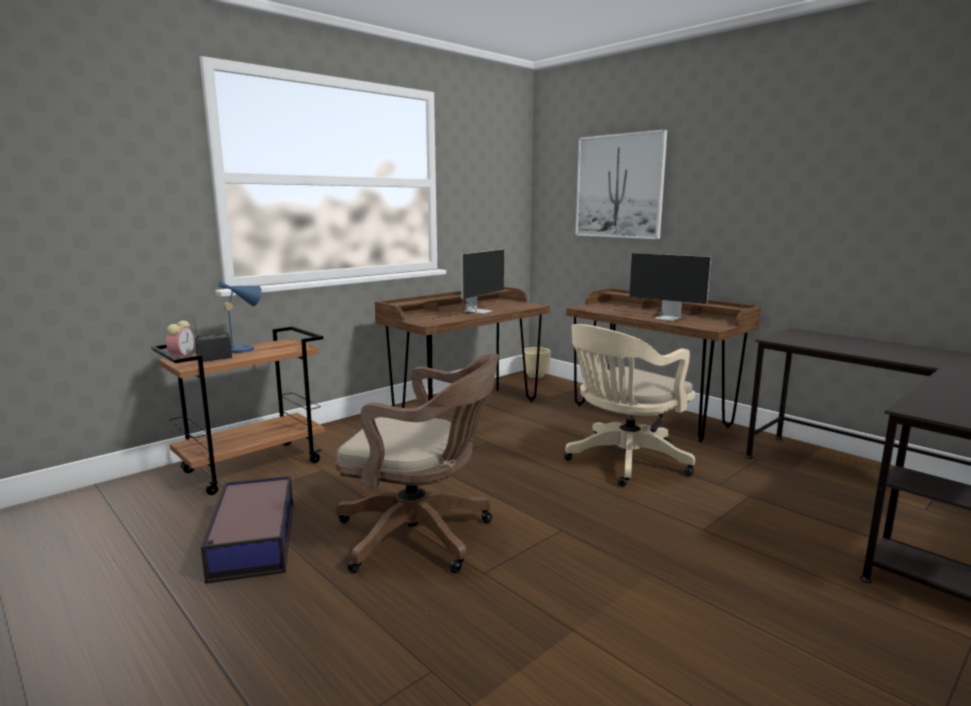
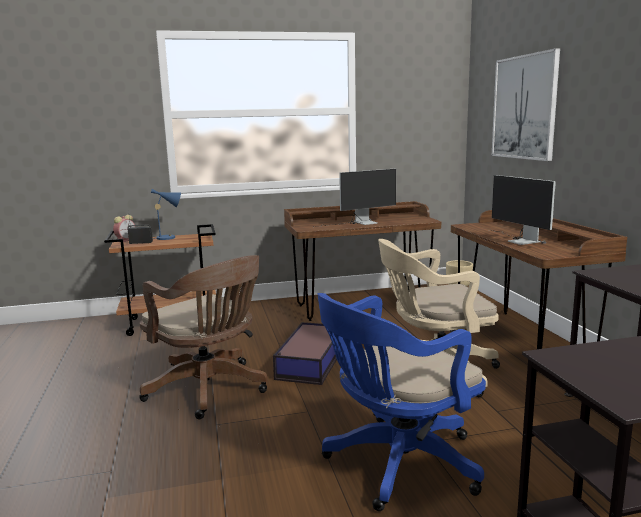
camera: 30 degrees right, 0 degrees up
(253, 541) = (116, 368): storage box -> storage box (310, 363)
(710, 557) = (396, 464): none -> blue office chair

